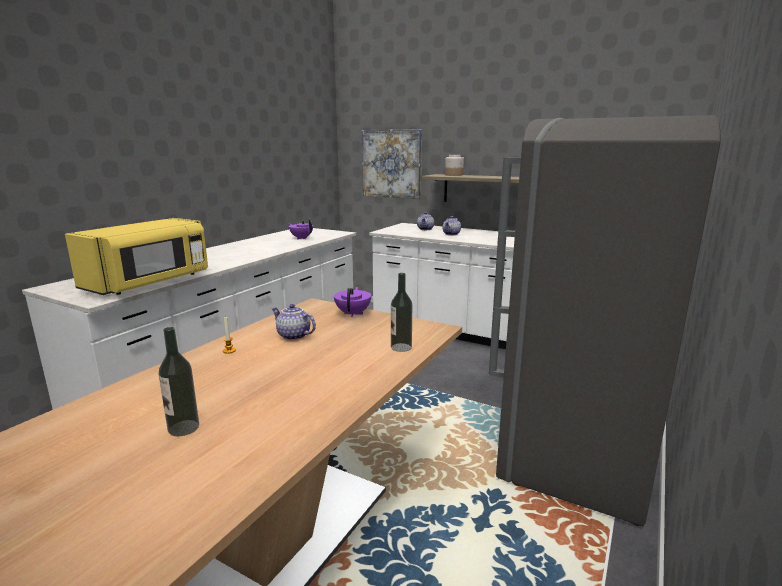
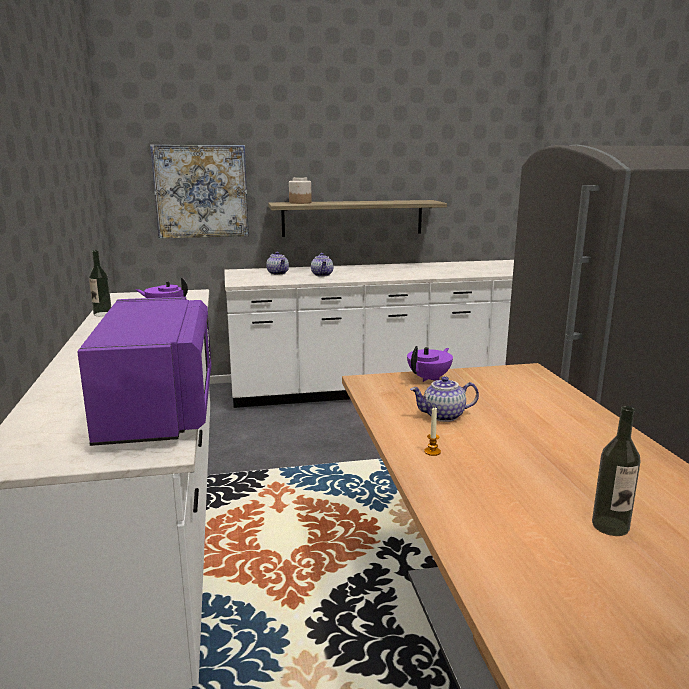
camera: 40 degrees left, 0 degrees up
(150, 282) = (159, 408): yellow microwave -> purple microwave
(353, 313) = (429, 378): purple teapot -> purple teapot turned 75 degrees clockwise
(401, 347) = (550, 394): bottle -> bottle (102, 314)

